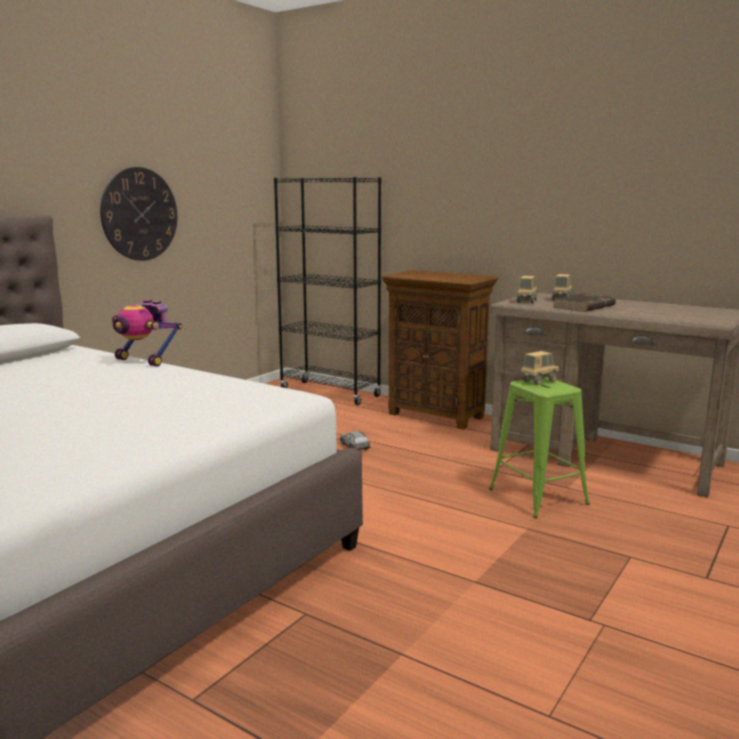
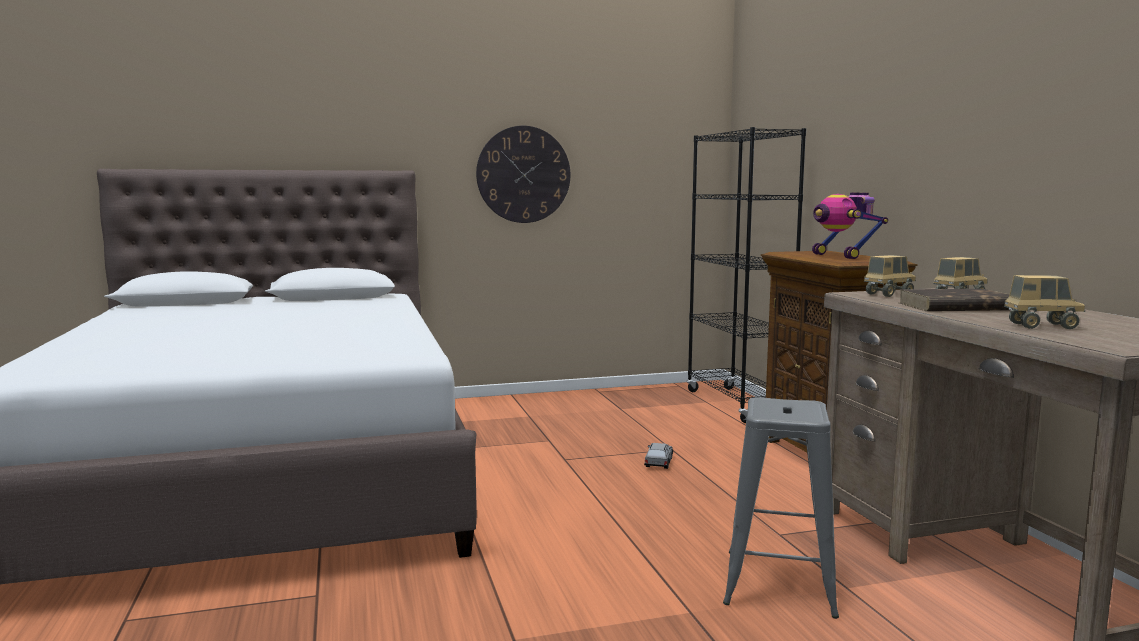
camera: 40 degrees right, 5 degrees down
(145, 361) = (406, 312): toy robot -> toy robot (842, 256)
(538, 497) = (779, 583): green stool -> grey stool
(539, 381) = (791, 403): toy truck -> toy truck (1041, 326)

